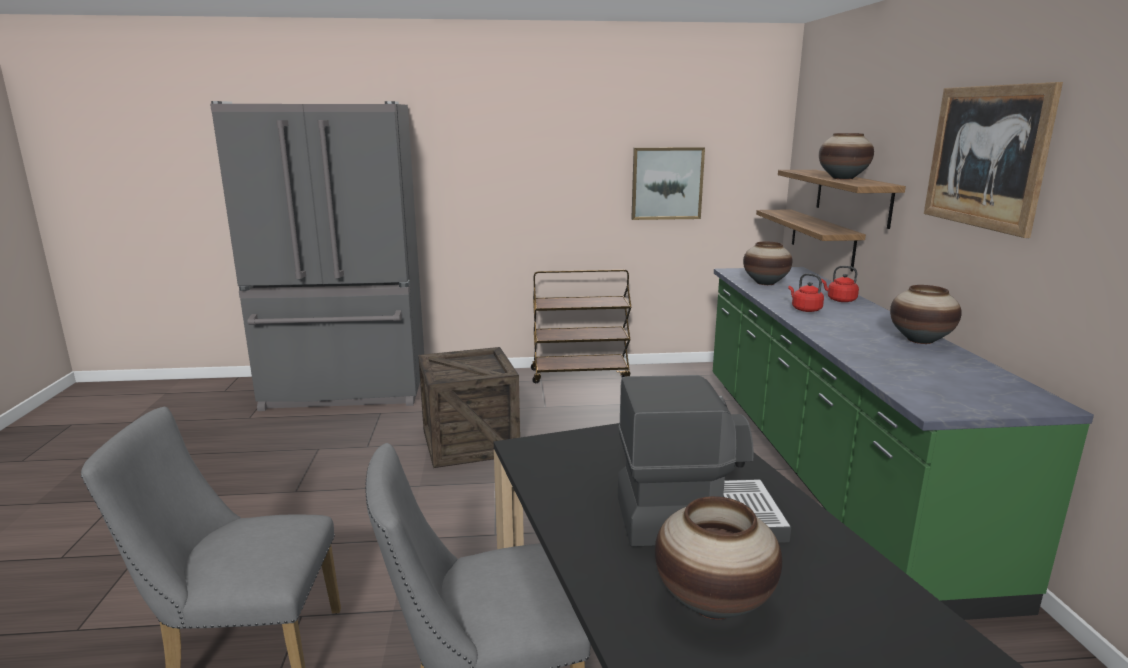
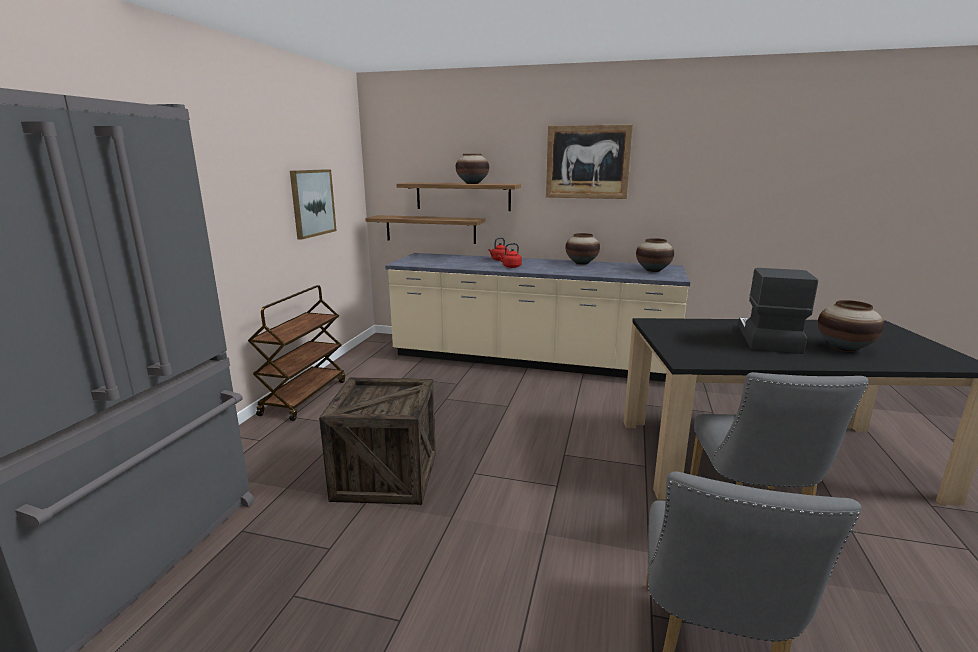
camera: 70 degrees left, 0 degrees up
(765, 283) = (443, 263): vase -> vase (653, 270)
(824, 467) = (531, 360): green counter -> beige counter

